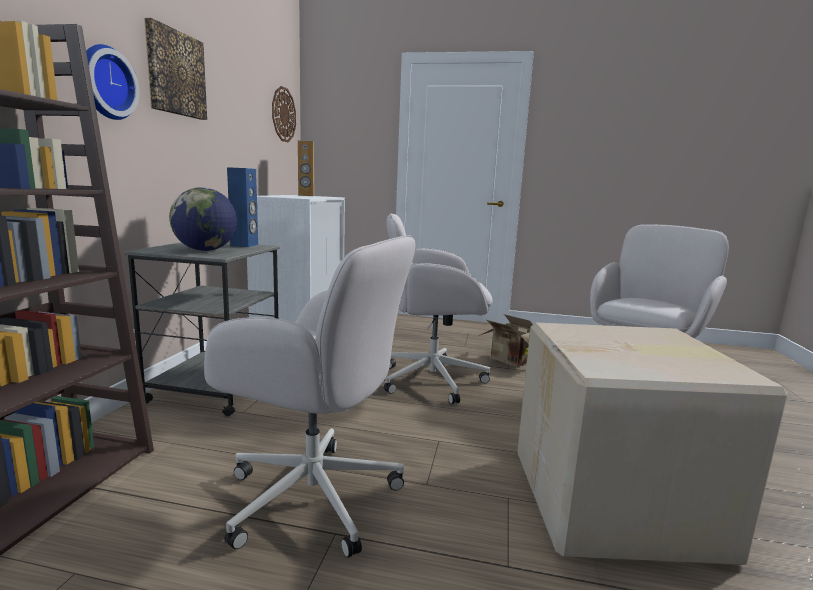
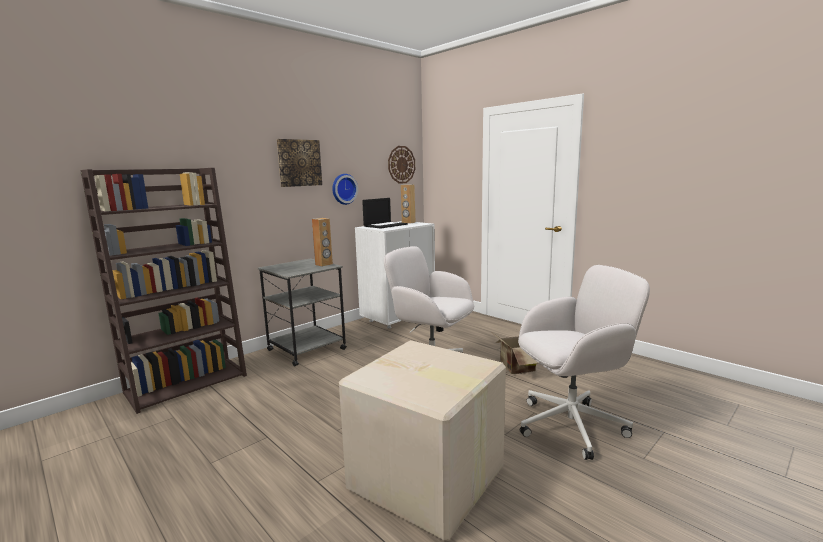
camera: 35 degrees right, 0 degrees up
(104, 83) = (250, 180): wall clock -> wall clock (343, 189)
(205, 250) = (294, 268): globe -> none
(245, 245) = (324, 264): blue speaker -> brown speaker
(285, 196) = (385, 225): none -> laptop
(312, 498) = (278, 418): white office chair -> none

